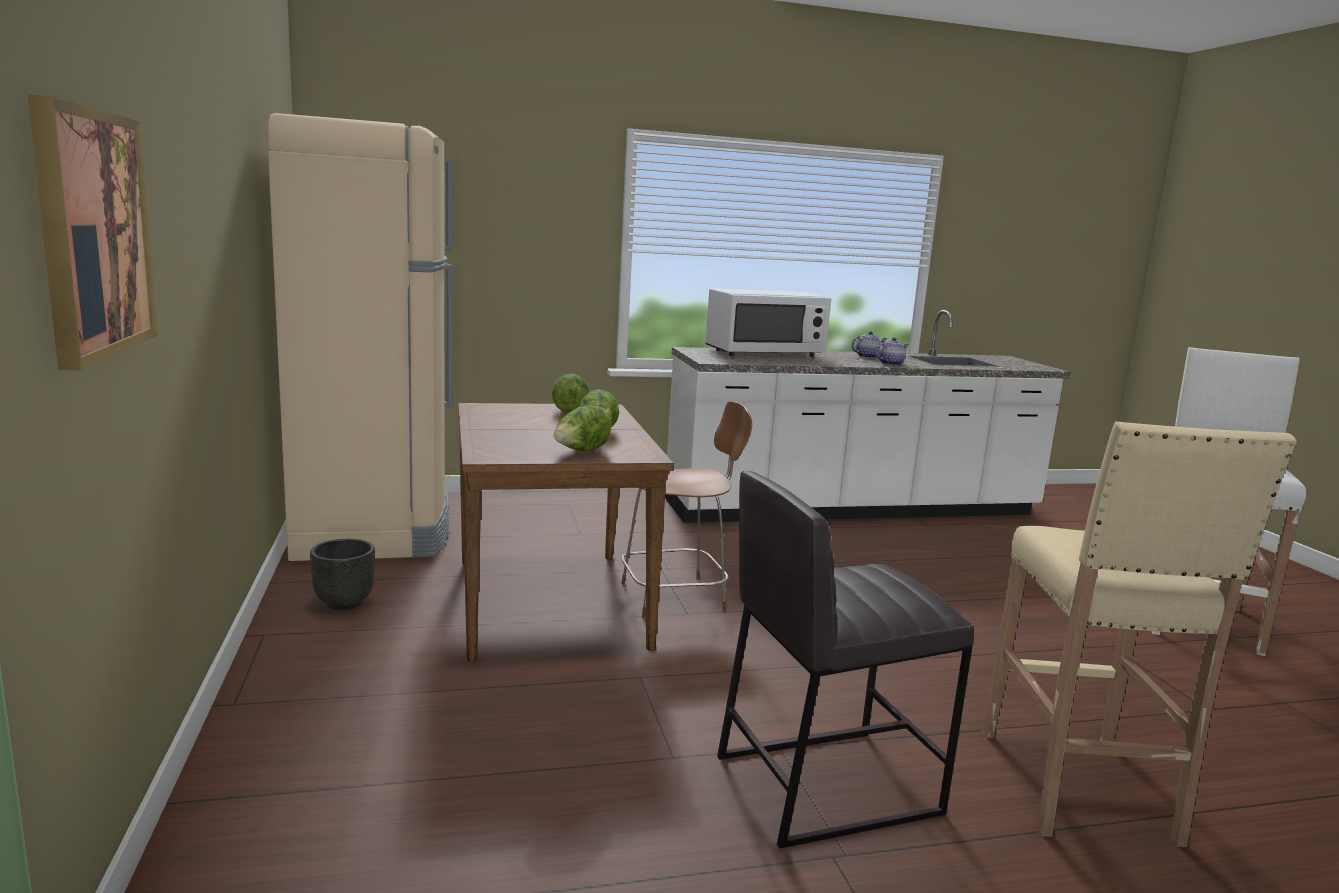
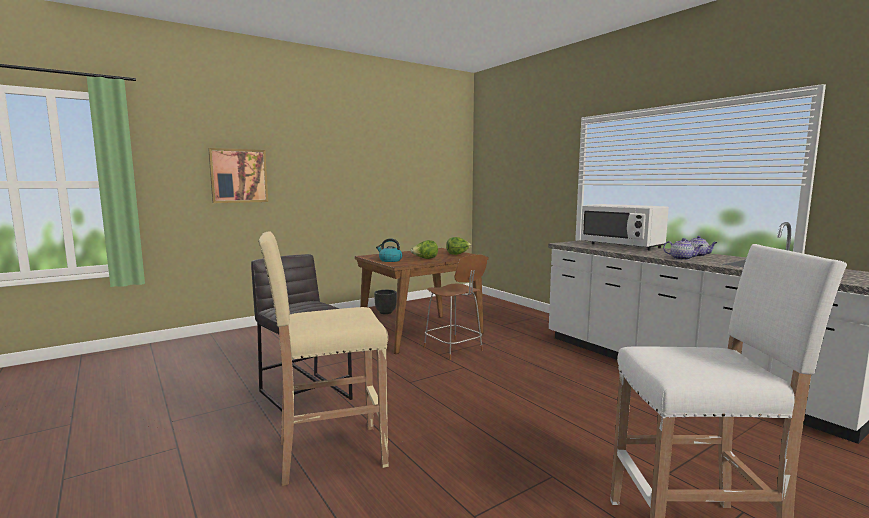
camera: 70 degrees right, 5 degrees down
(374, 528) = (453, 302): beige fridge -> none
(580, 452) = (390, 260): lettuce -> kettle

